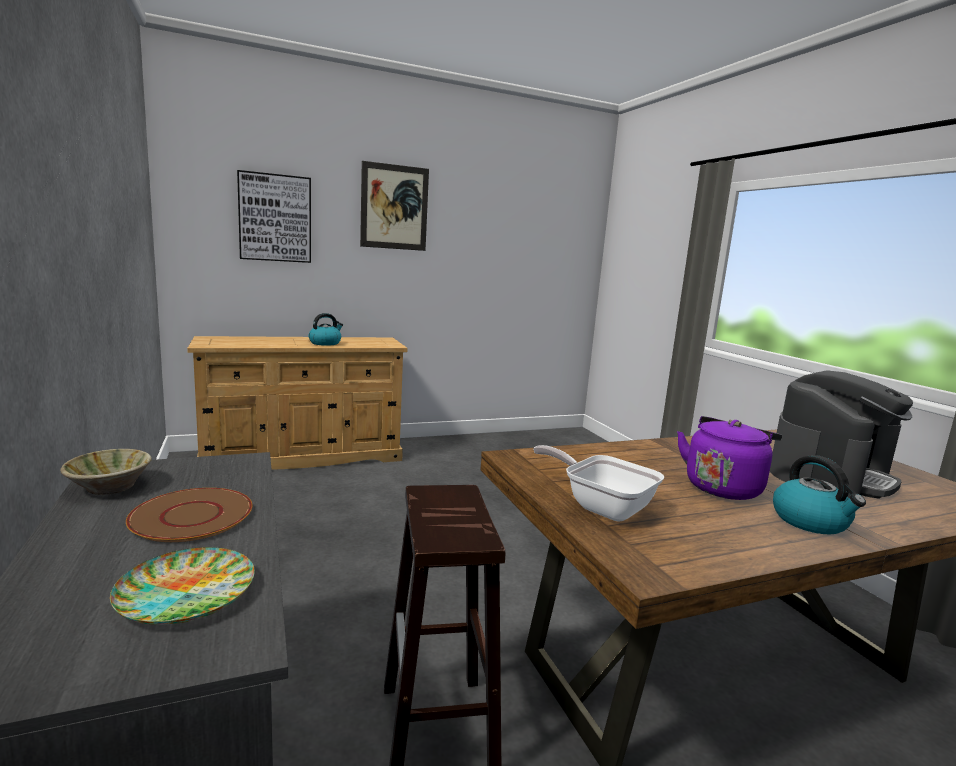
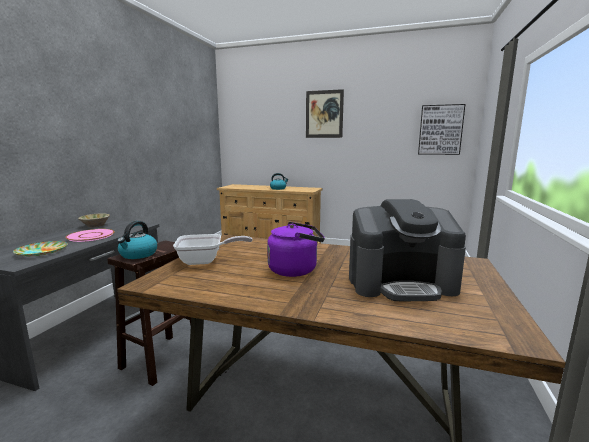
camera: 40 degrees right, 0 degrees up
(192, 516) = (91, 236): brown plate -> pink plate
(275, 218) = (265, 126): picture -> picture (440, 130)
(601, 506) = (205, 261): frying pan -> frying pan turned 90 degrees clockwise
(811, 521) = (292, 294): kettle -> kettle (138, 254)

